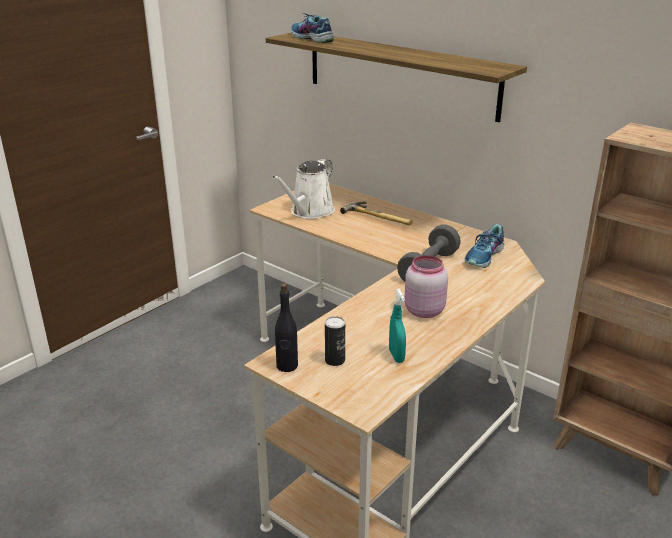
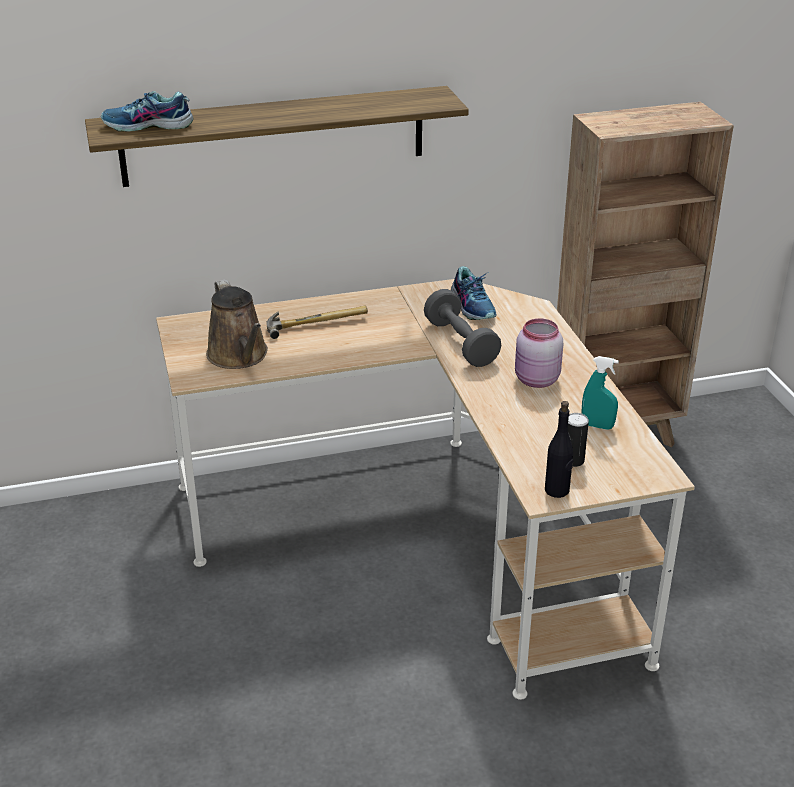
camera: 55 degrees left, 5 degrees up
(310, 212) = (239, 356): white watering can -> brown watering can

